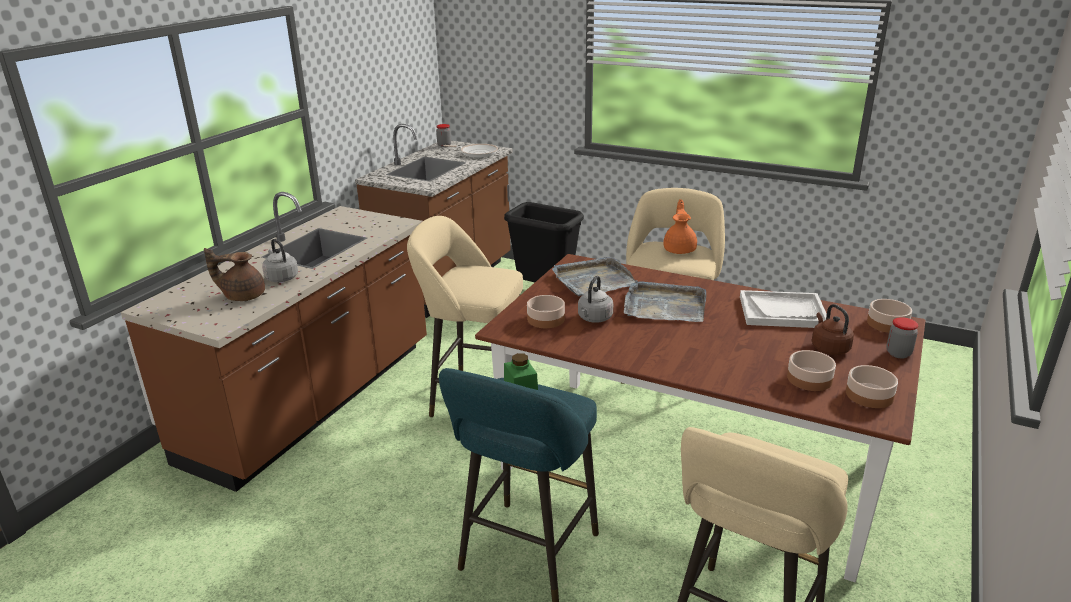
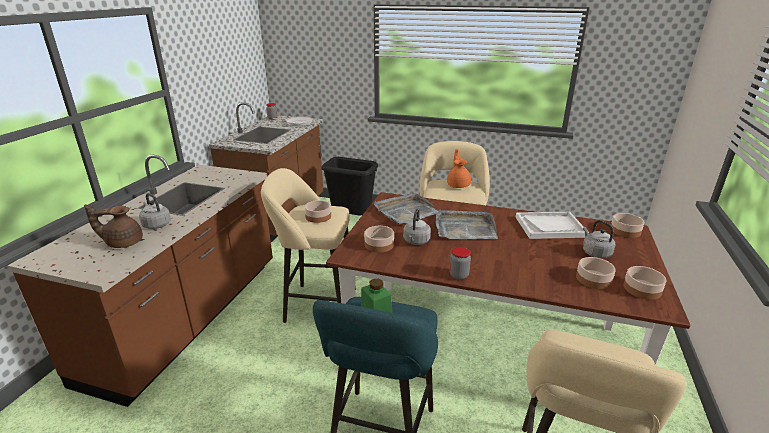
camera: 10 degrees left, 0 degrees up
(479, 281) = (318, 217): none -> bowl
(828, 348) = (595, 252): brown kettle -> grey kettle
(898, 353) = (644, 253): jar -> jar (459, 275)

